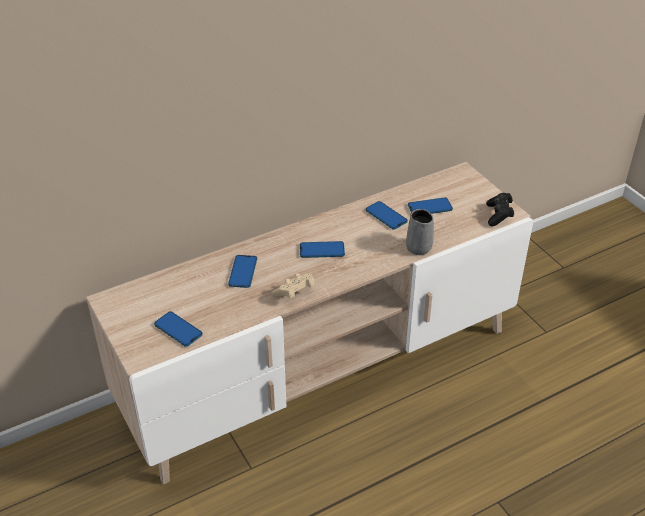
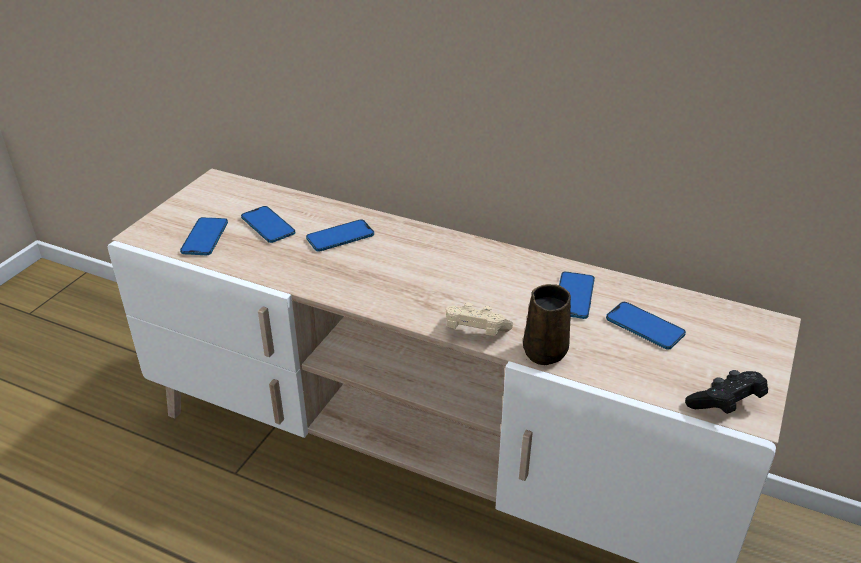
camera: 55 degrees right, 5 degrees down
(294, 293) = (340, 287): beige game controller -> beige game controller (474, 332)
(322, 250) = (441, 274): phone -> phone (268, 226)
(418, 246) = (546, 350): grey mug -> brown mug

